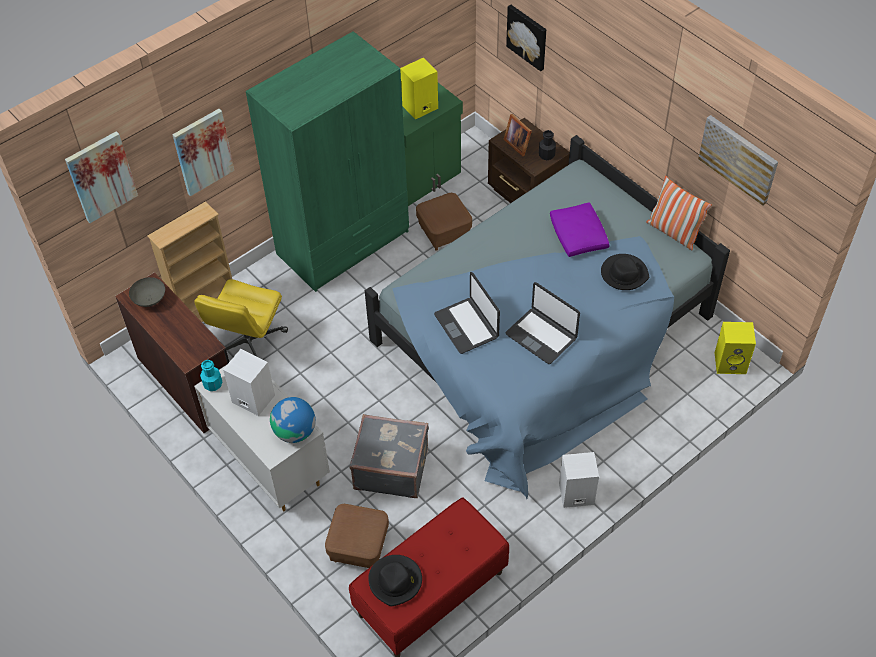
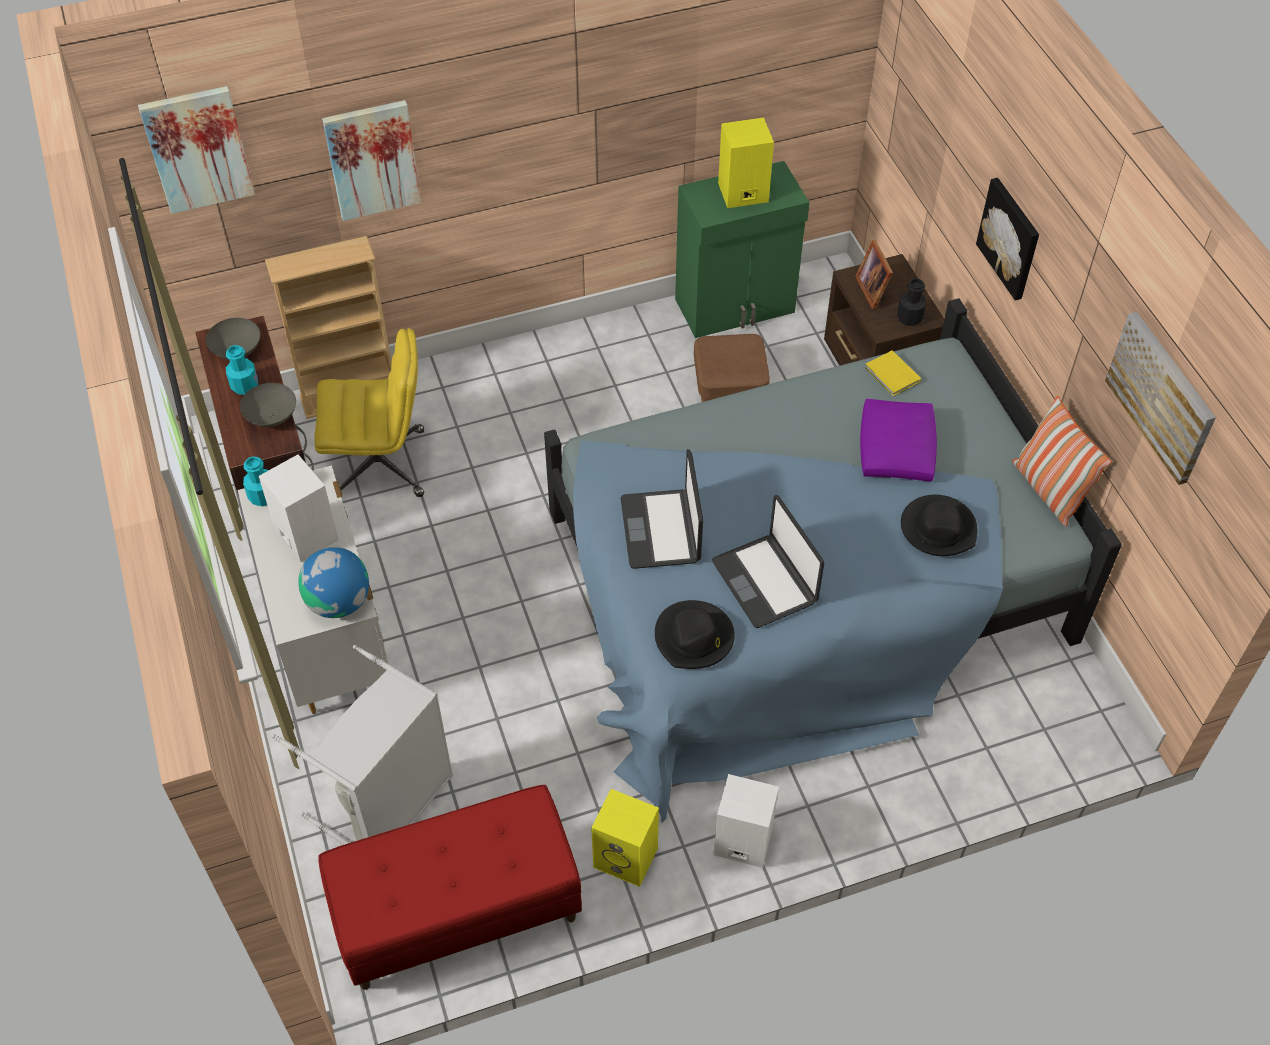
camera: 20 degrees right, 0 degrees up
(167, 320) = (245, 386): none -> turquoise bottle
(194, 333) = (271, 417): none -> grey bowl
(248, 346) = (380, 465): yellow office chair -> yellow office chair turned 135 degrees counterclockwise
(344, 243) = (580, 363): green wardrobe -> none
(359, 547) = (390, 804): brown ottoman -> grey laundry basket
(391, 467) = (491, 704): grey suitcase -> none
(395, 581) = (385, 874): black hat -> black hat (694, 638)
(528, 36) = (927, 126): picture -> picture (1010, 238)
(556, 193) = (892, 376): none -> yellow book
(731, 362) = (1078, 723): yellow speaker -> yellow speaker (627, 857)

